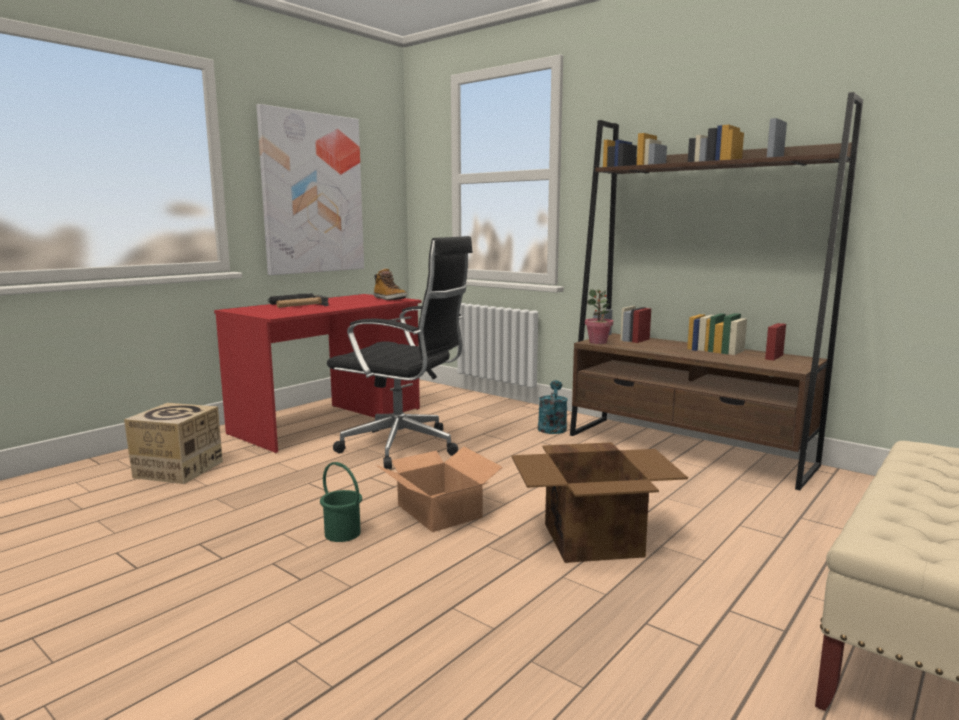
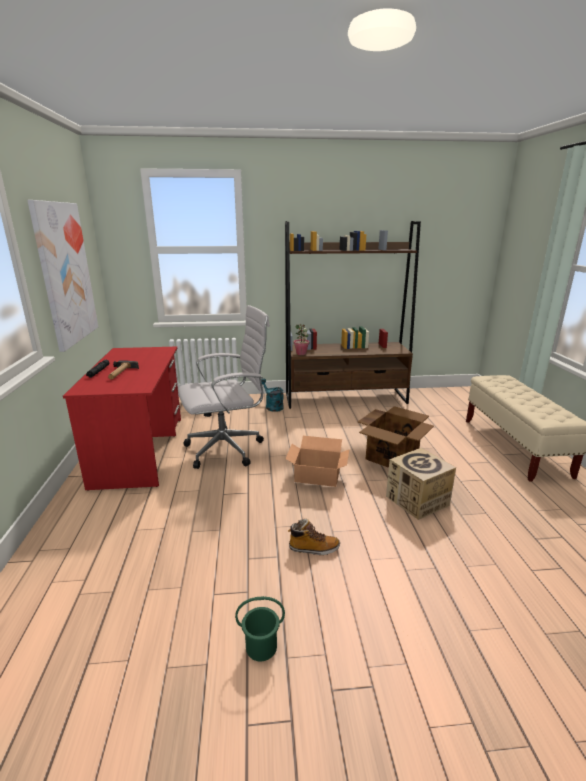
camera: 45 degrees left, 10 degrees up
(178, 469) = (115, 530): cardboard box -> cardboard box (417, 500)
(342, 534) = (303, 510): green bucket -> green bucket (261, 647)
(389, 299) = (155, 350): boot -> boot (313, 548)
(405, 448) = (228, 449): black office chair -> white office chair

